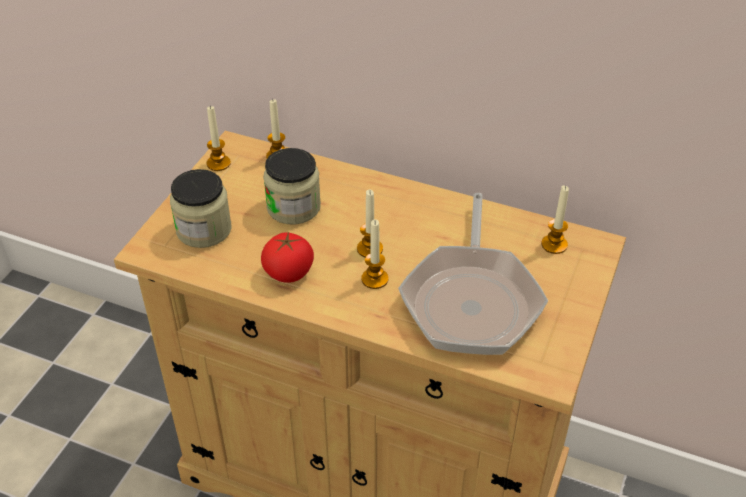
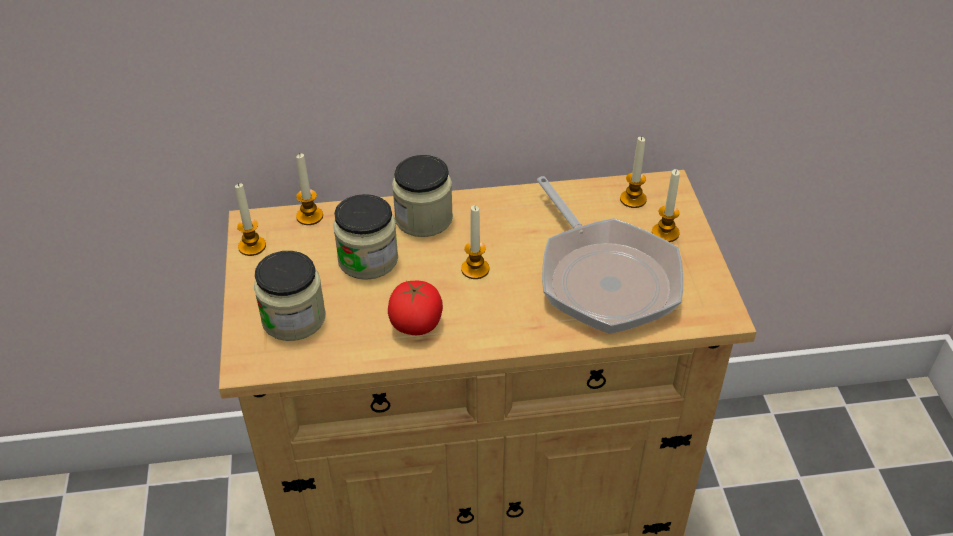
camera: 30 degrees left, 0 degrees up
(362, 192) = (423, 218): none -> jar
(374, 279) = (503, 295): candle -> candle (665, 233)

